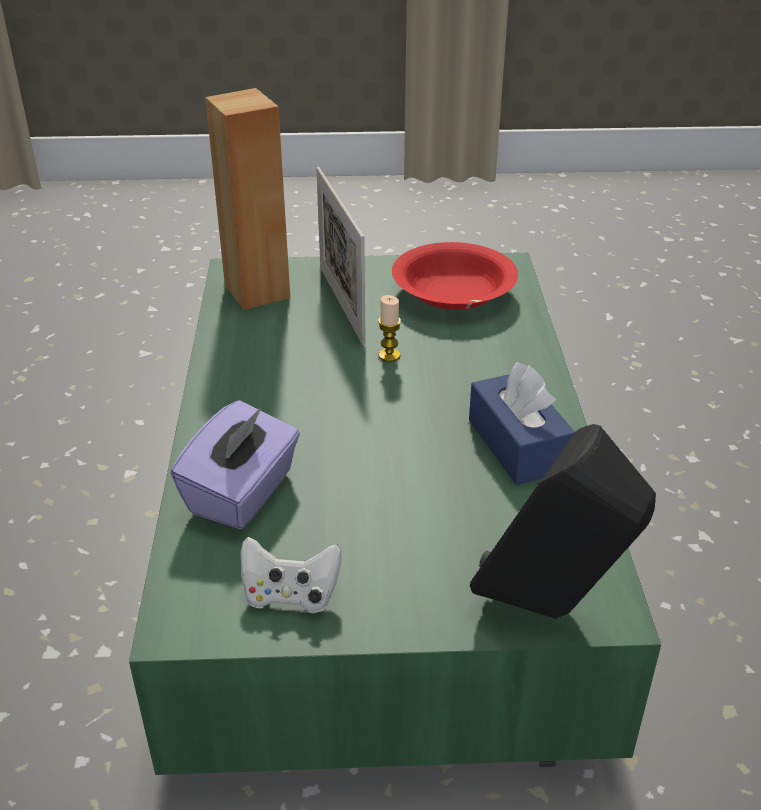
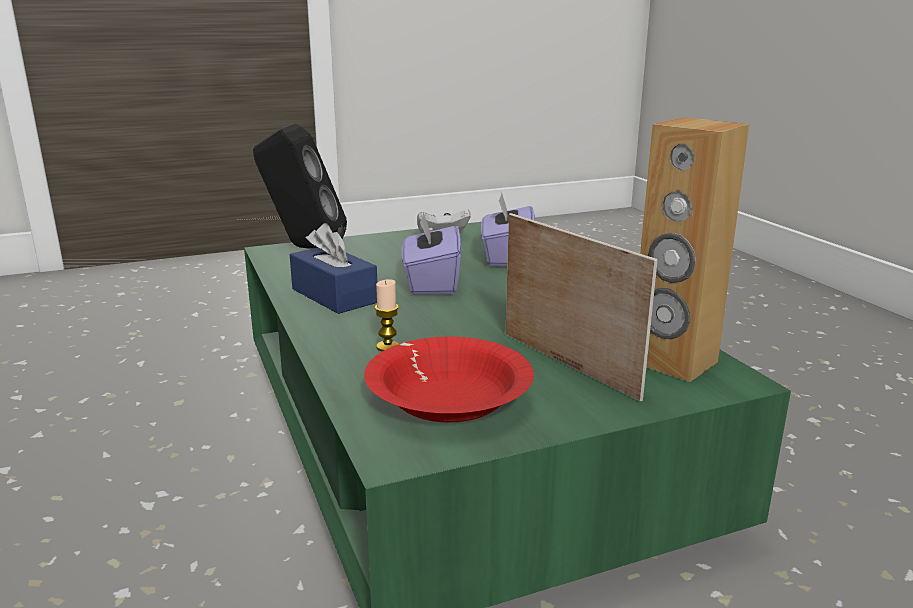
camera: 160 degrees right, 15 degrees down
(388, 447) = (431, 283): none -> purple tissue box
(389, 355) = (475, 330): candle -> candle (388, 347)

